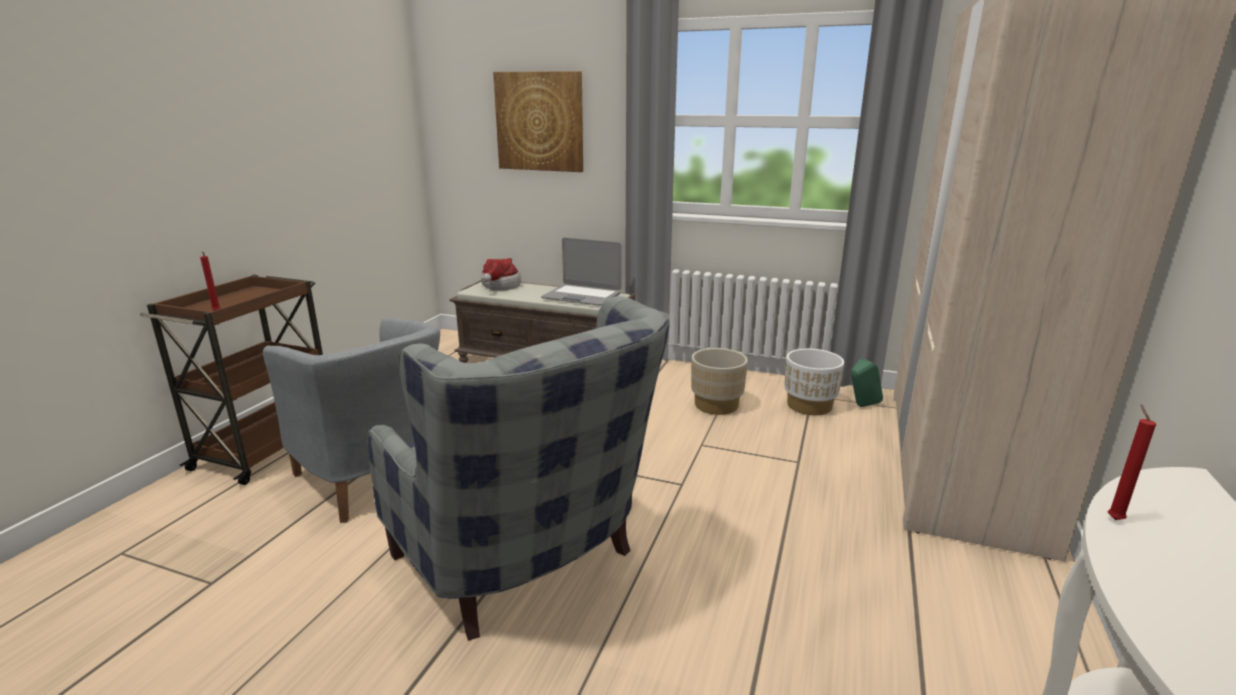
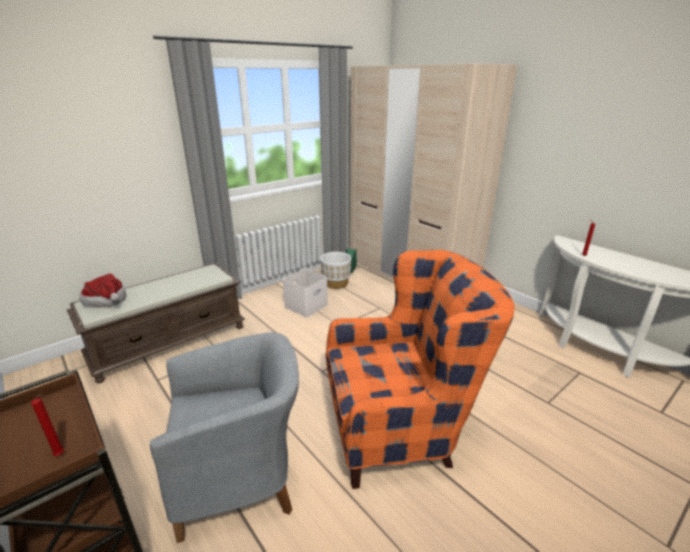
camera: 60 degrees left, 5 degrees up
(527, 564) = (401, 425): grey armchair -> orange armchair
(539, 122) = (87, 146): picture -> none
(582, 296) = (191, 278): laptop -> none
(716, 405) = (306, 305): beige planter -> white storage box

